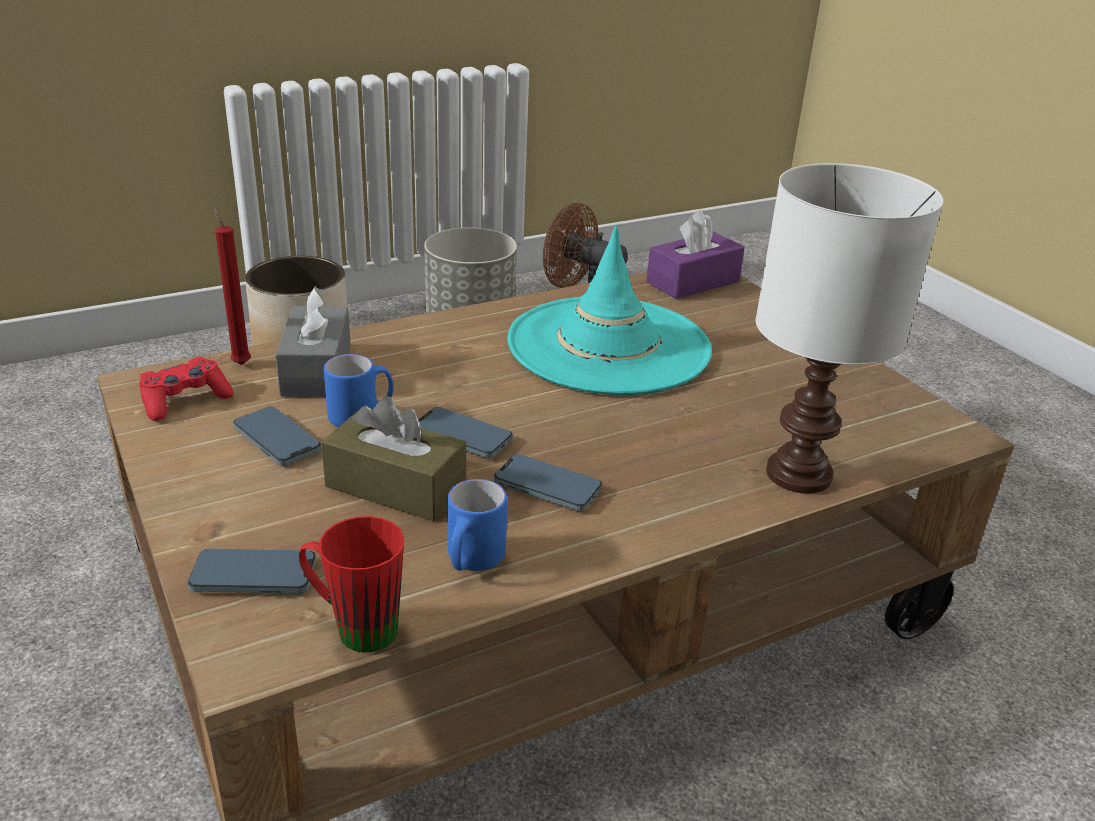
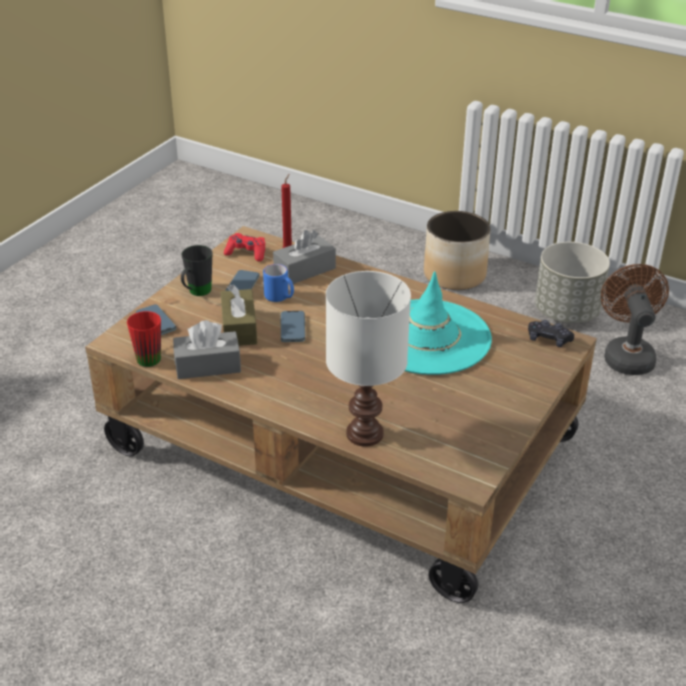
camera: 60 degrees right, 5 degrees up
(225, 493) = (196, 293): none -> black mug
(472, 562) = (208, 366): blue mug -> grey tissue box
(547, 487) = (277, 365): phone -> none
(693, 282) = (548, 340): purple tissue box -> black game controller

